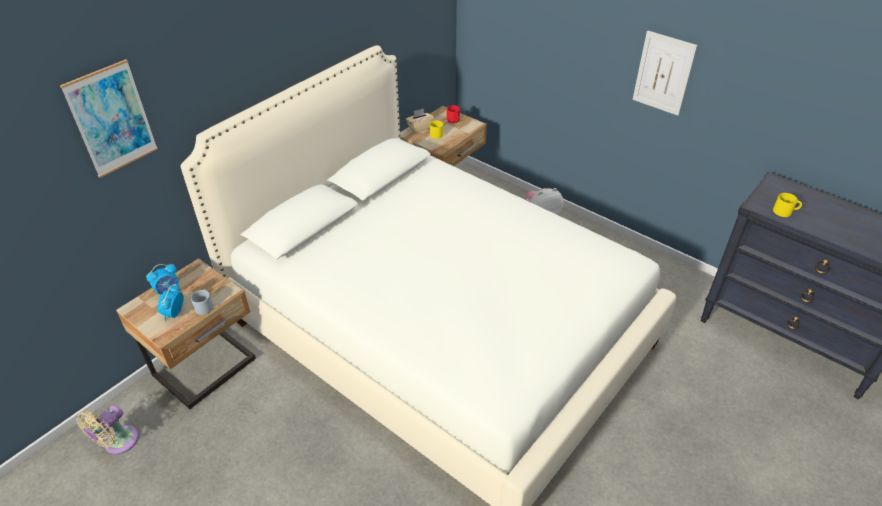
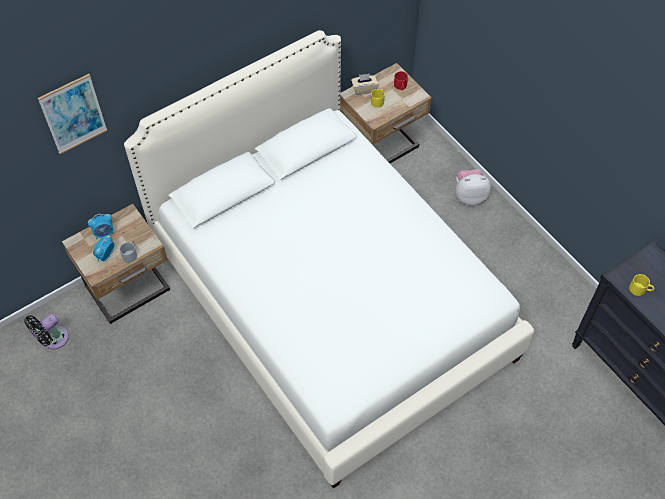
camera: 15 degrees right, 15 degrees up
(118, 443) = (53, 339): beige fan -> black fan
(663, 73) = (583, 121): picture -> none

